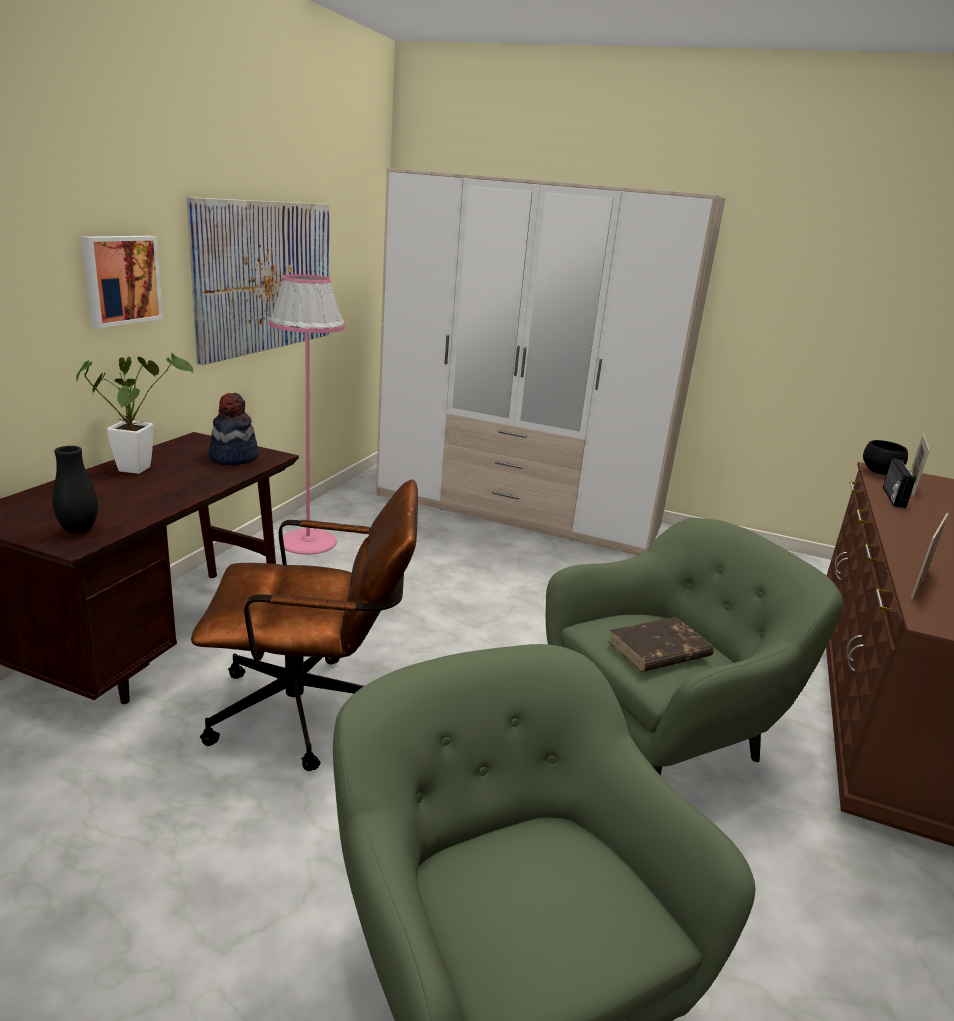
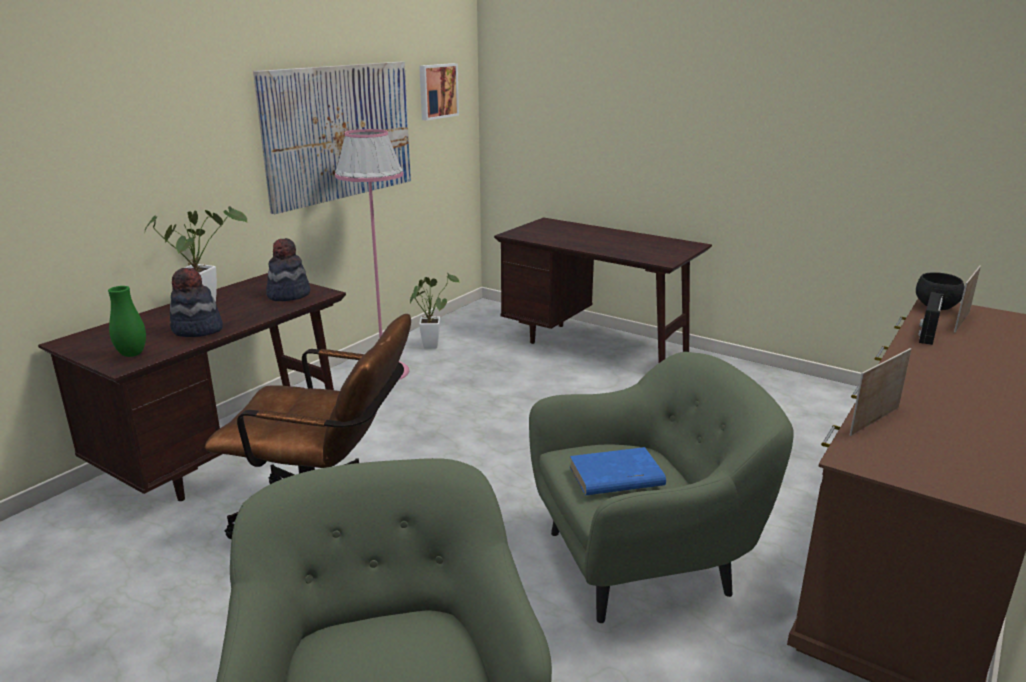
camera: 15 degrees right, 0 degrees up
(79, 530) = (132, 354): black vase -> green vase
(120, 279) = (192, 146): picture -> picture (437, 91)
(146, 499) = (197, 330): none -> hat
(348, 511) = (431, 344): none -> potted plant
(517, 511) = (596, 346): wardrobe -> brown desk
(658, 650) = (615, 477): brown book -> blue book

